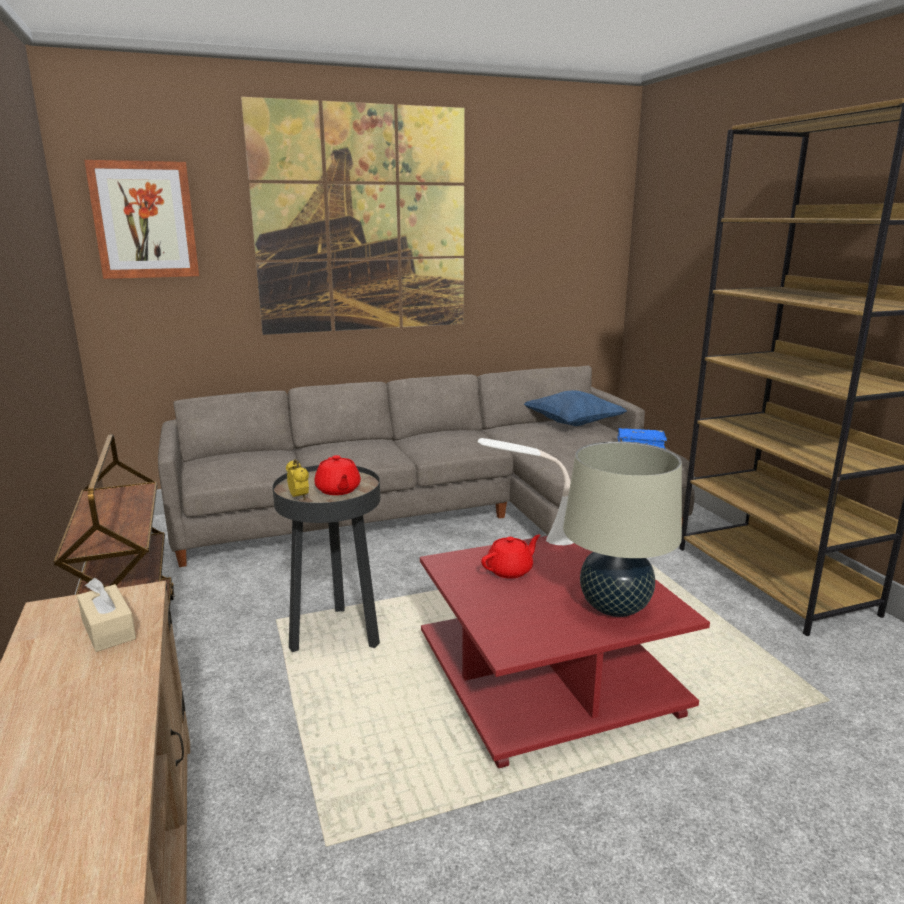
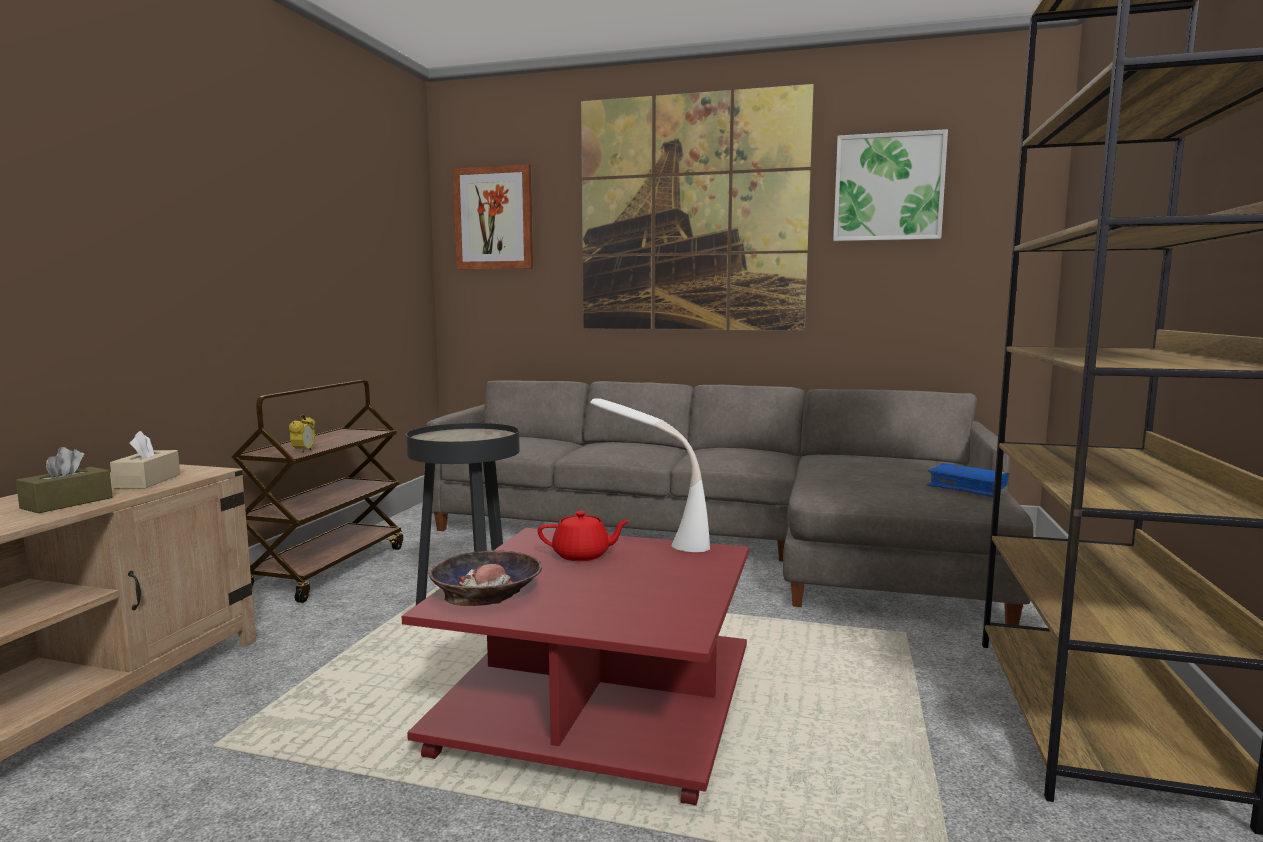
camera: 35 degrees right, 10 degrees down
(102, 688) = (67, 503): none -> brown tissue box
(299, 498) = (425, 439): alarm clock -> alarm clock (304, 451)
(338, 490) = (465, 439): red teapot -> none
(510, 626) = (486, 591): none -> bowl
(521, 203) = (888, 187): none -> picture
(573, 424) = (916, 462): blue pillow -> none
(614, 607) = (622, 608): beige table lamp -> none

